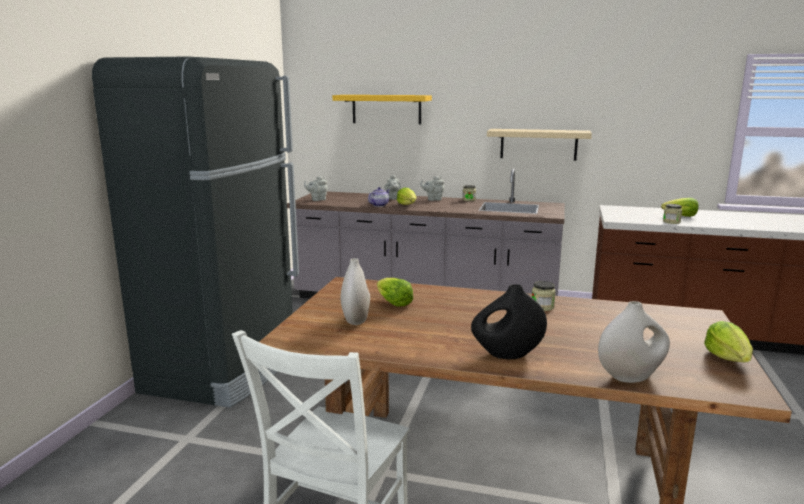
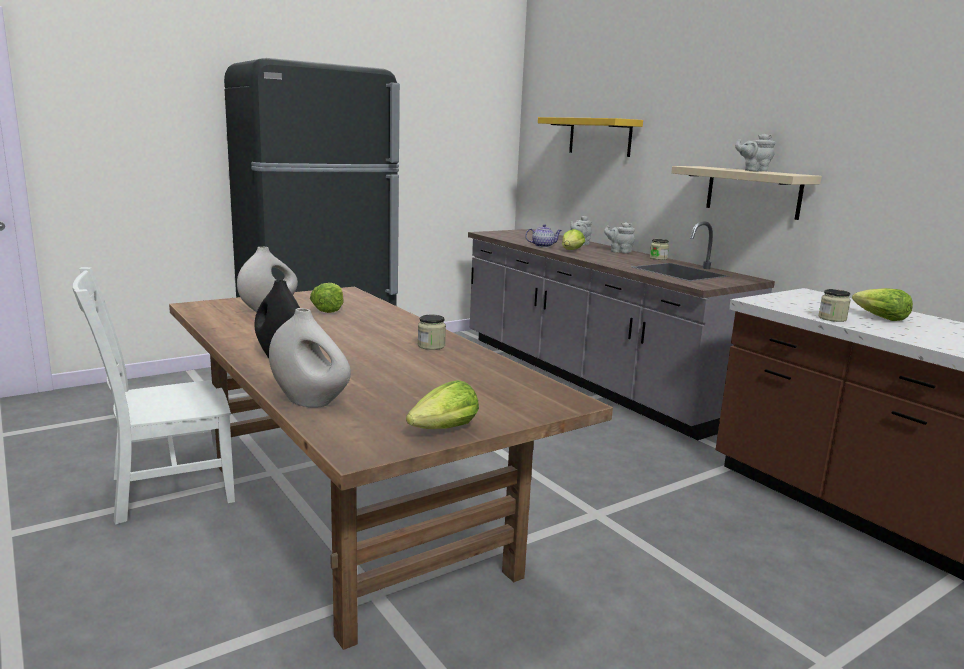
camera: 40 degrees right, 0 degrees up
(317, 199) = (504, 234): grey teapot -> grey teapot (753, 170)

